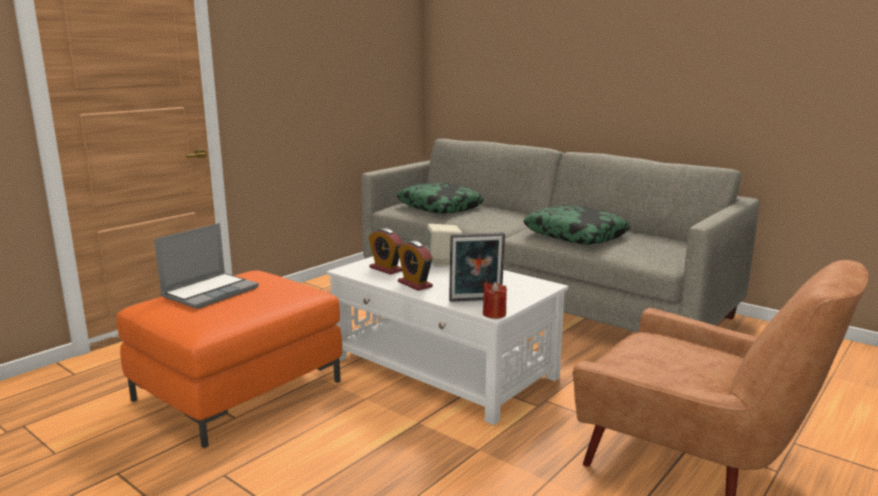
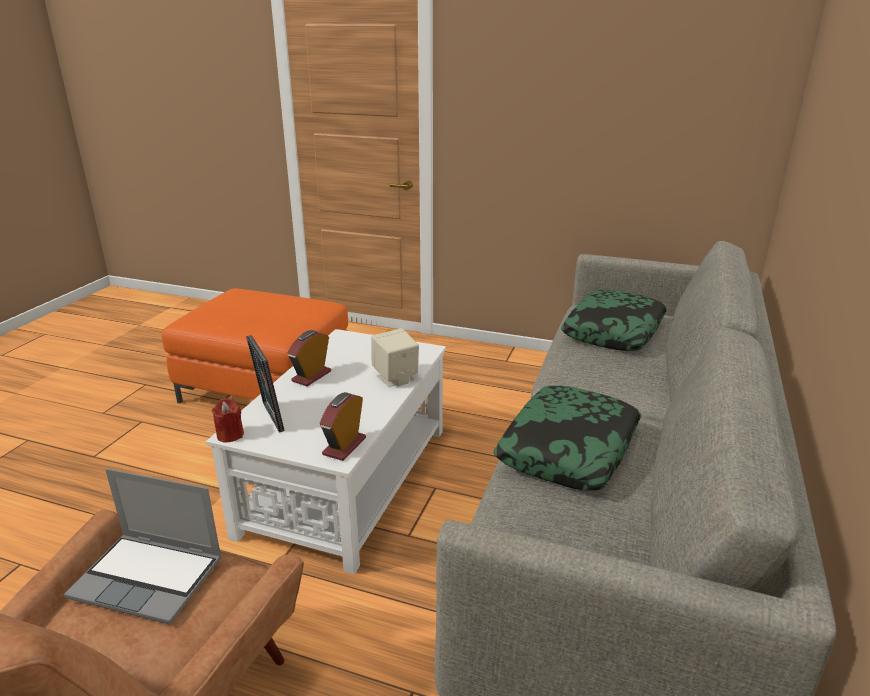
camera: 70 degrees right, 10 degrees up
(210, 292) = (262, 302): laptop -> laptop (150, 578)
(386, 269) = (354, 353): alarm clock -> alarm clock (344, 446)

